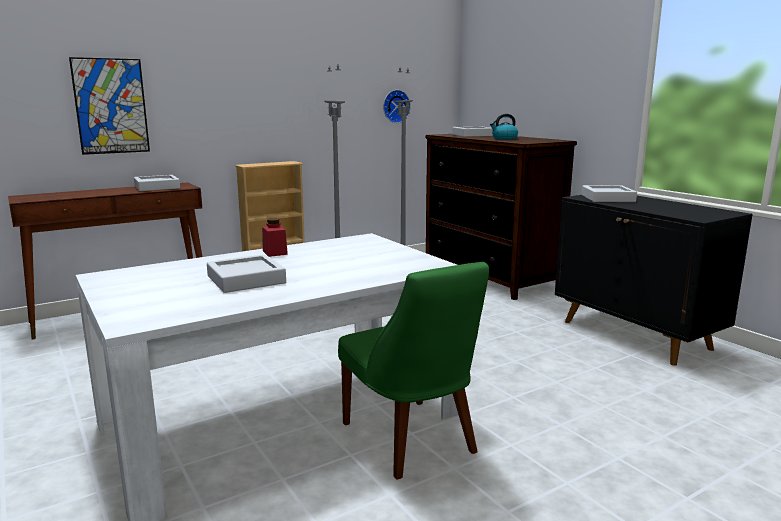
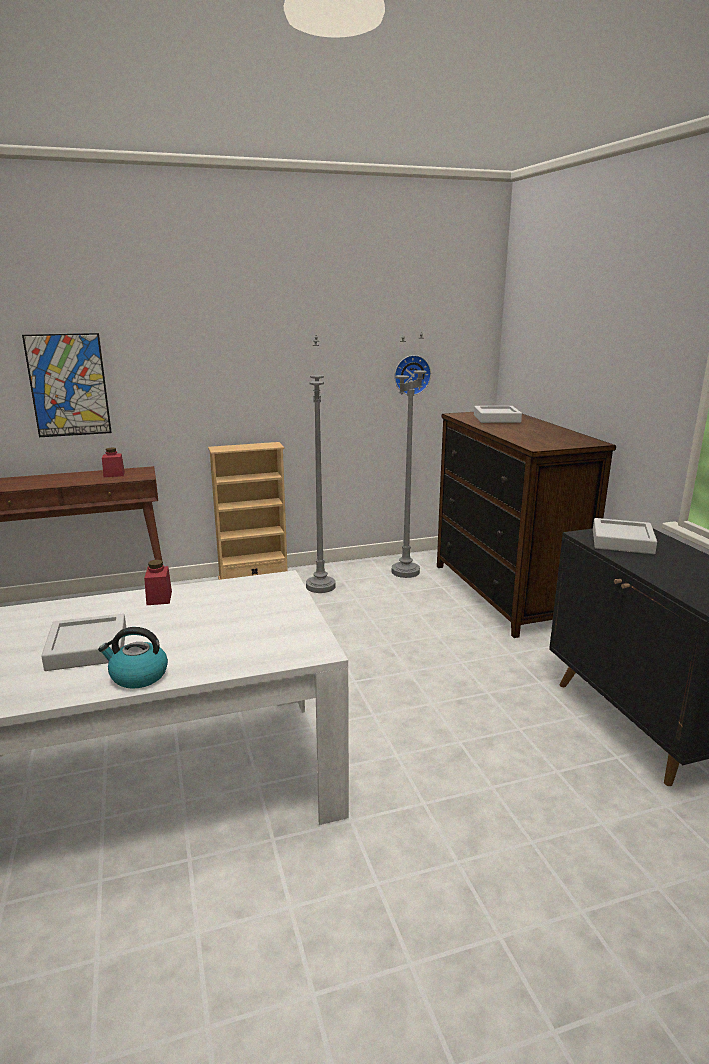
camera: 15 degrees right, 5 degrees up
(157, 187) = (114, 474): grey tray -> red jar
(411, 440) = (266, 851): green chair -> none
(504, 138) = (525, 432): kettle -> kettle (138, 676)

